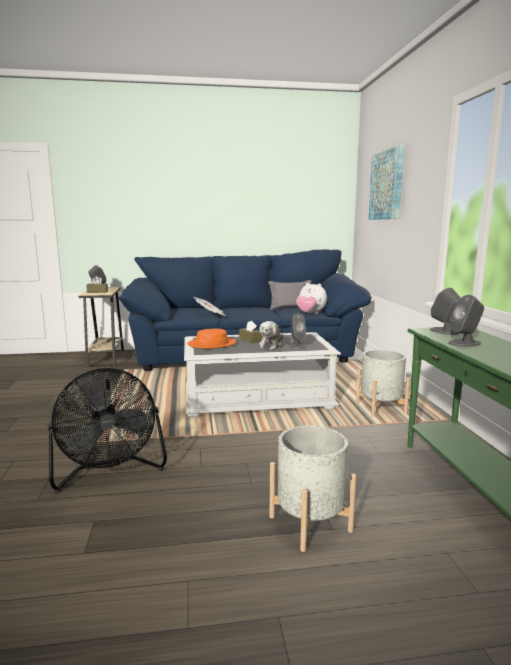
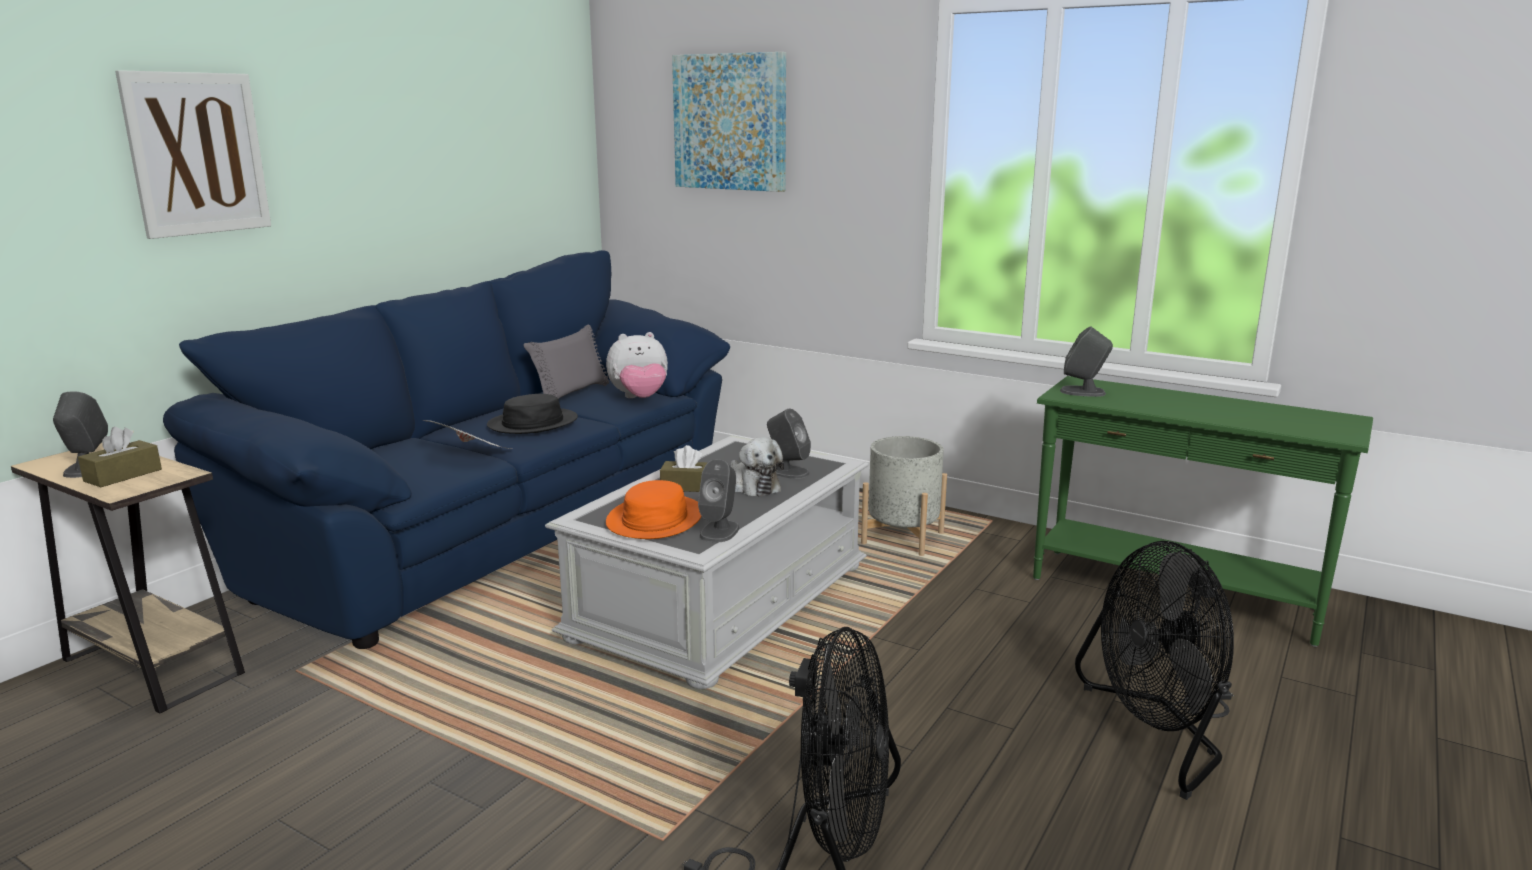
camera: 50 degrees left, 5 degrees up
(161, 198) = (197, 154): none -> picture
(251, 311) = (532, 423): none -> black hat
(310, 523) = (1162, 730): grey planter -> black fan
(464, 343) = (1154, 405): grey speaker -> grey speaker (719, 531)

